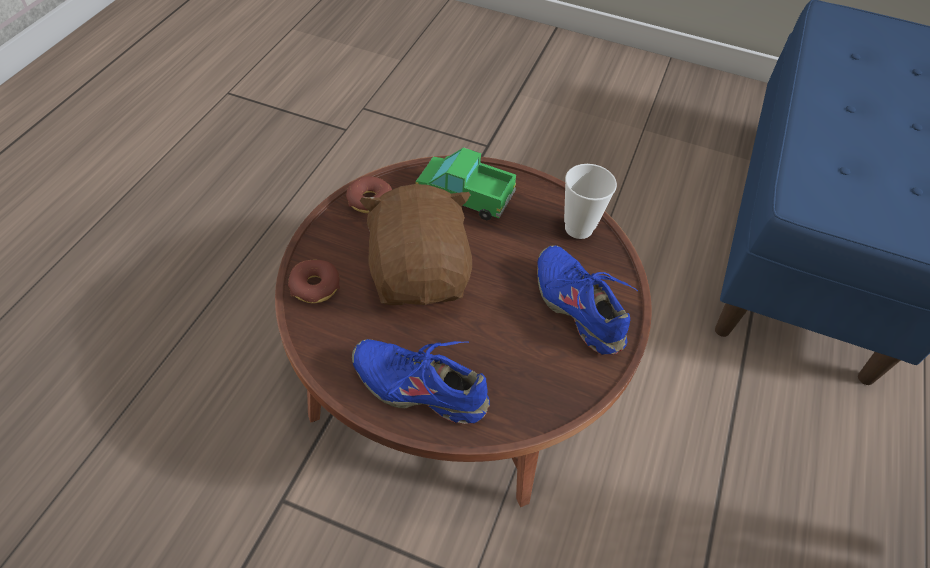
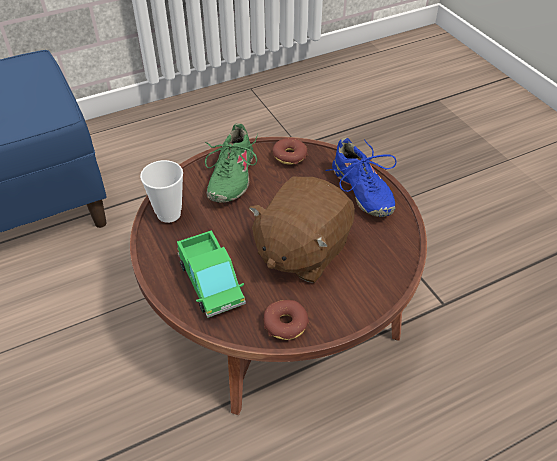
camera: 135 degrees left, 5 degrees down
(315, 286) = (380, 280): donut -> donut (289, 156)
(579, 306) = (231, 177): blue shoe -> green shoe

